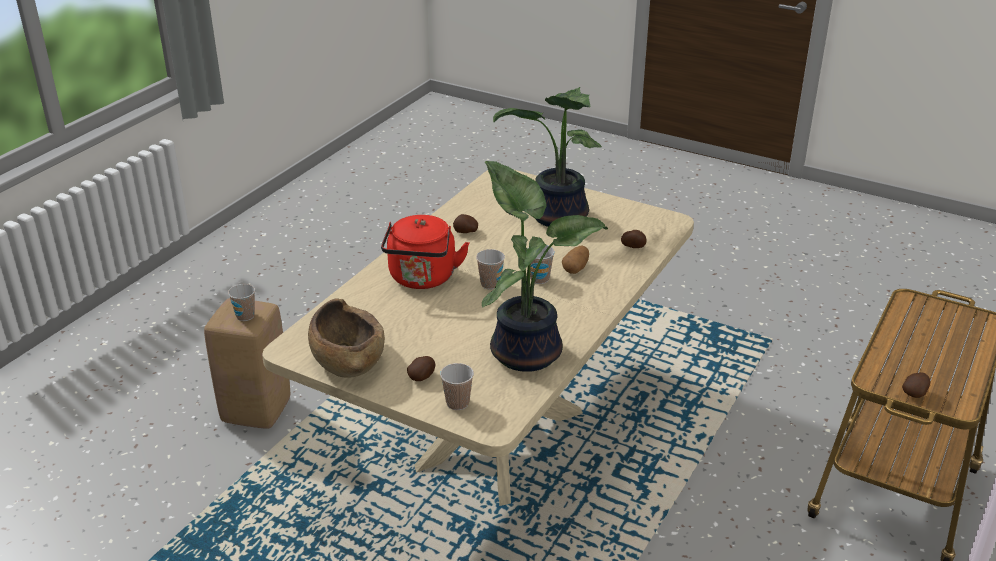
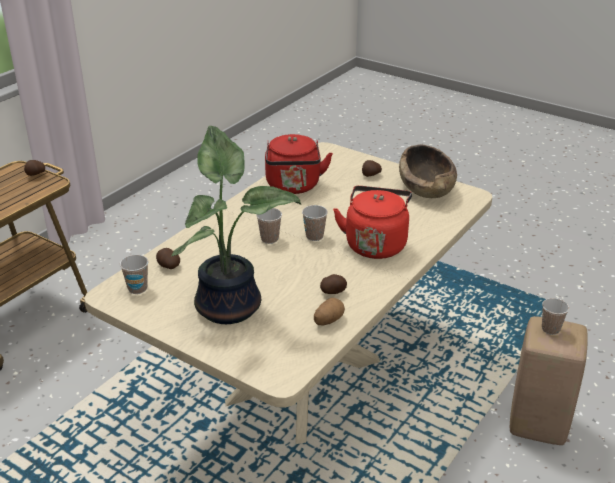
camera: 175 degrees left, 0 degrees up
(457, 403) = (346, 161): cup -> cup (137, 288)
(527, 350) = (294, 187): potted plant -> red kettle
(576, 268) = (233, 247): potato -> potato (328, 320)

